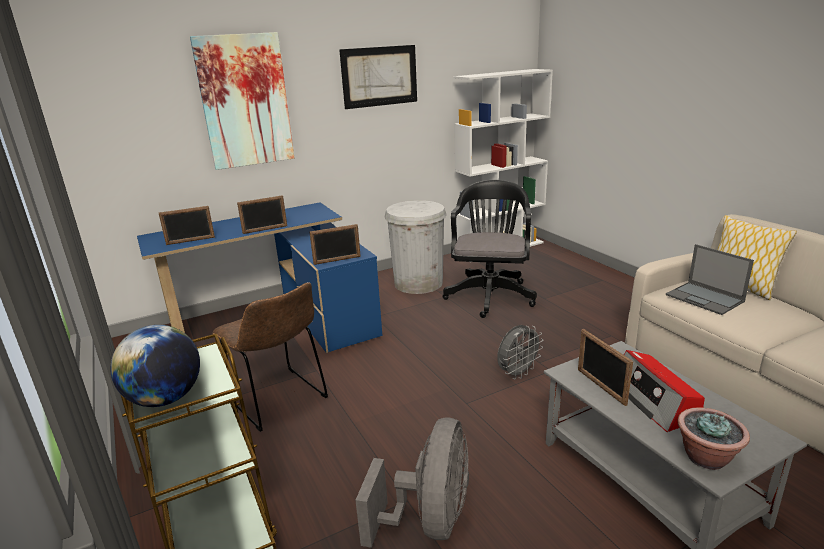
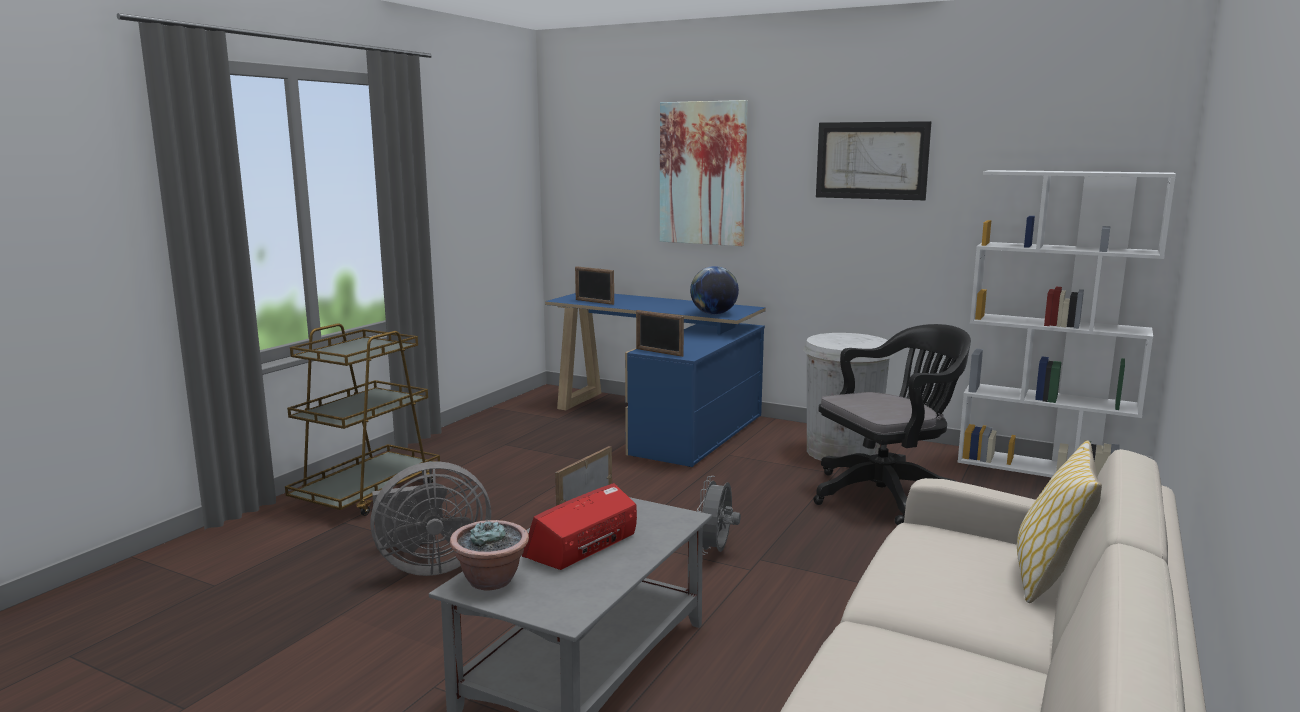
camera: 55 degrees right, 10 degrees down
(165, 398) = (332, 352): globe -> globe (714, 314)
(265, 229) = (655, 310): picture frame -> none
(279, 400) = (532, 463): brown chair -> none
(517, 373) = (716, 552): grey fan -> grey fan turned 90 degrees clockwise
(705, 298) = (939, 552): laptop -> none

